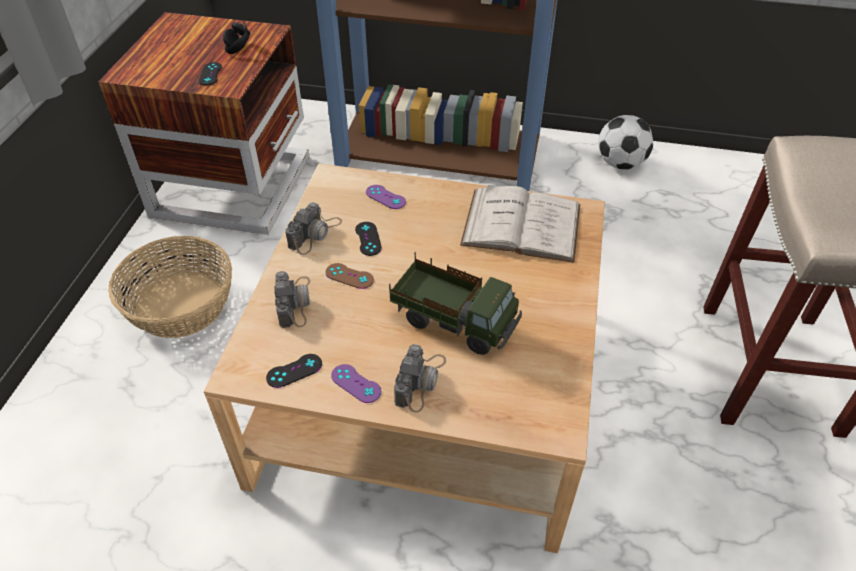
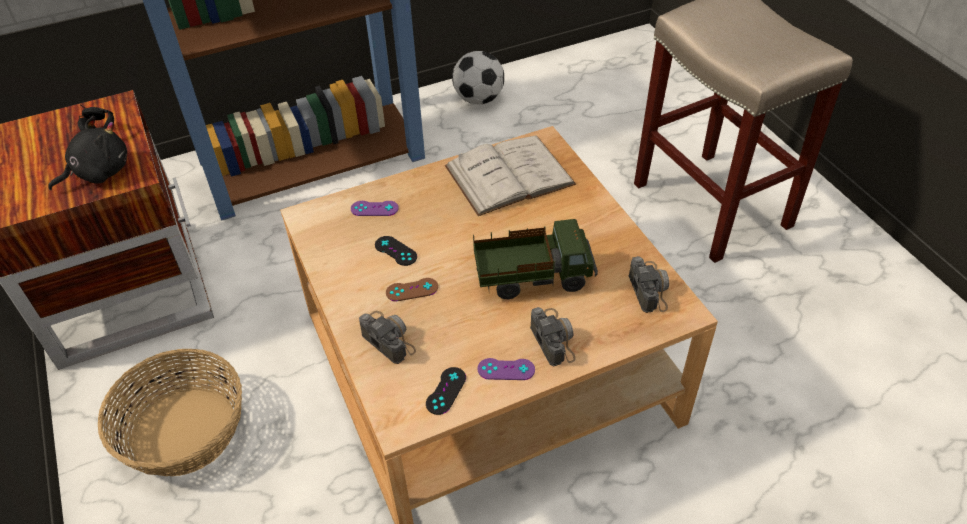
camera: 35 degrees left, 0 degrees up
(210, 74) = (98, 173): black game controller -> black plush toy
(315, 233) = (343, 271): camera -> camera (649, 286)

